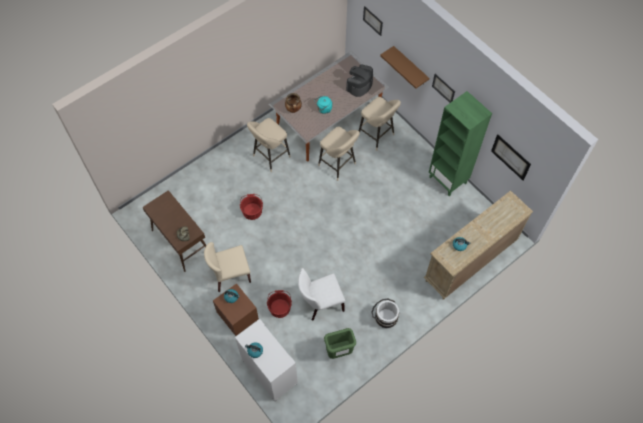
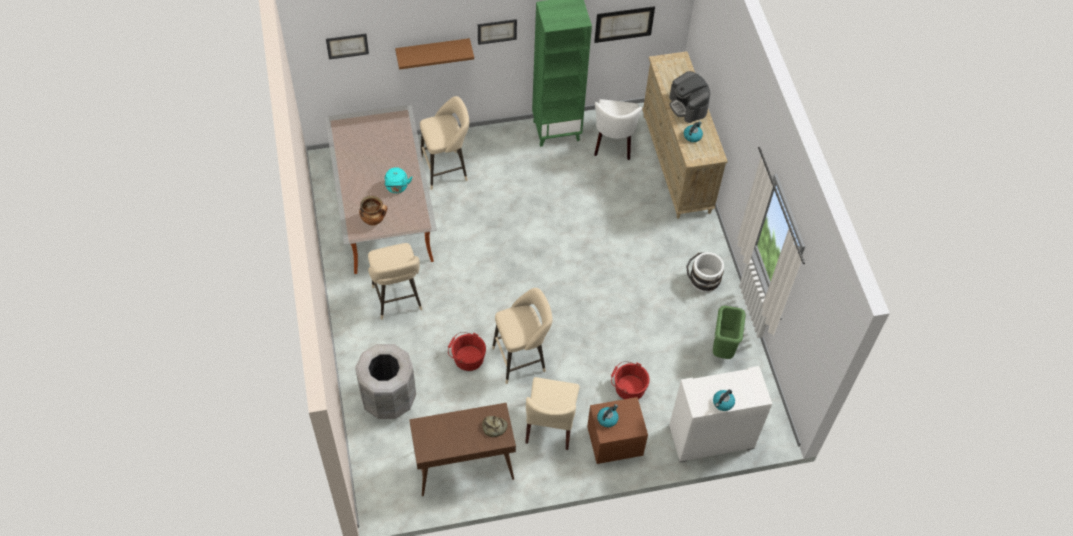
camera: 65 degrees left, 5 degrees down
(204, 184) = (388, 399): none -> grey trash can
(320, 304) = (648, 340): white chair -> white chair (613, 144)
(338, 166) = (463, 230): beige stool -> beige stool (522, 358)
(359, 85) = (387, 133): coffee machine -> coffee machine (688, 106)

